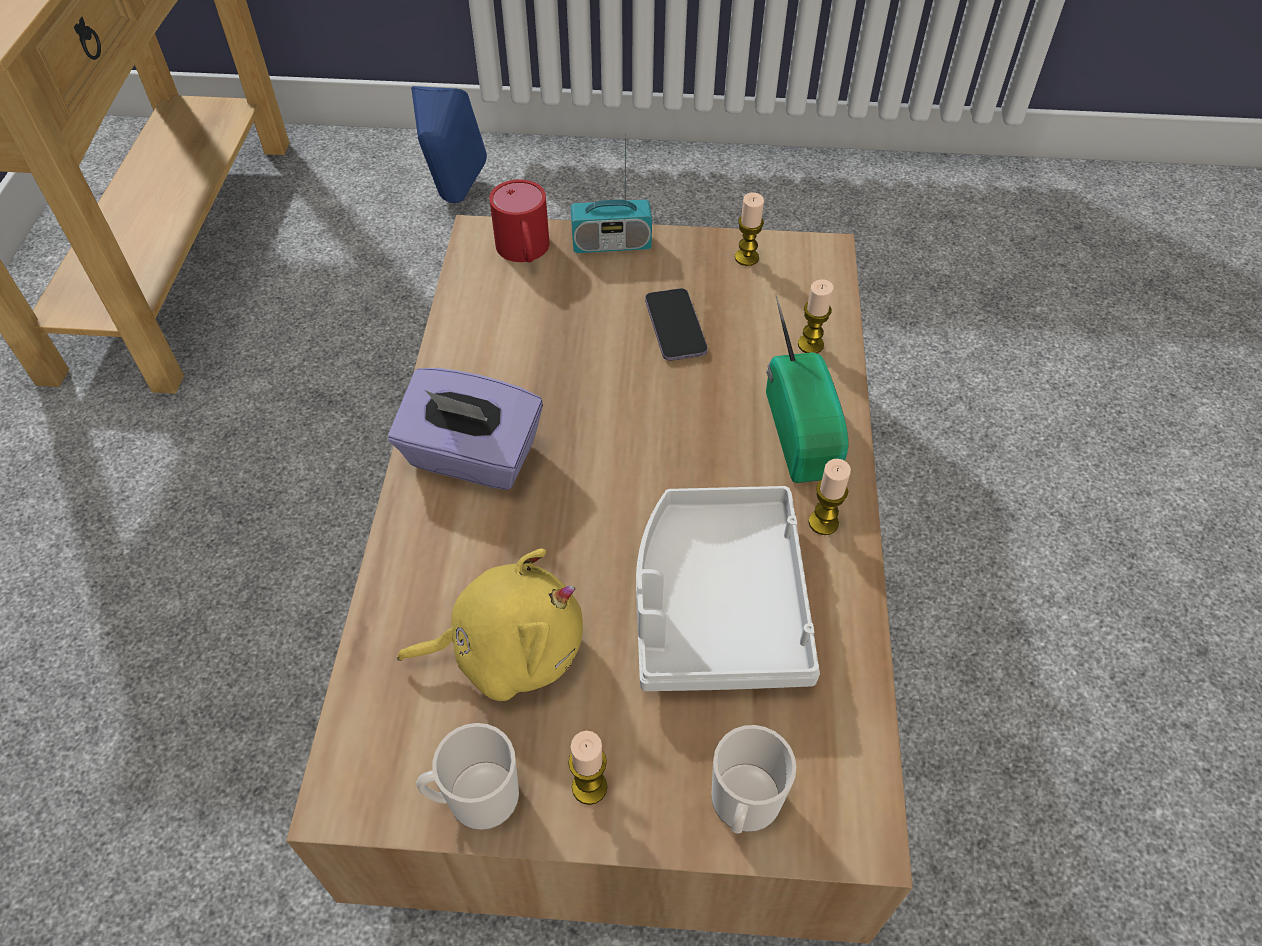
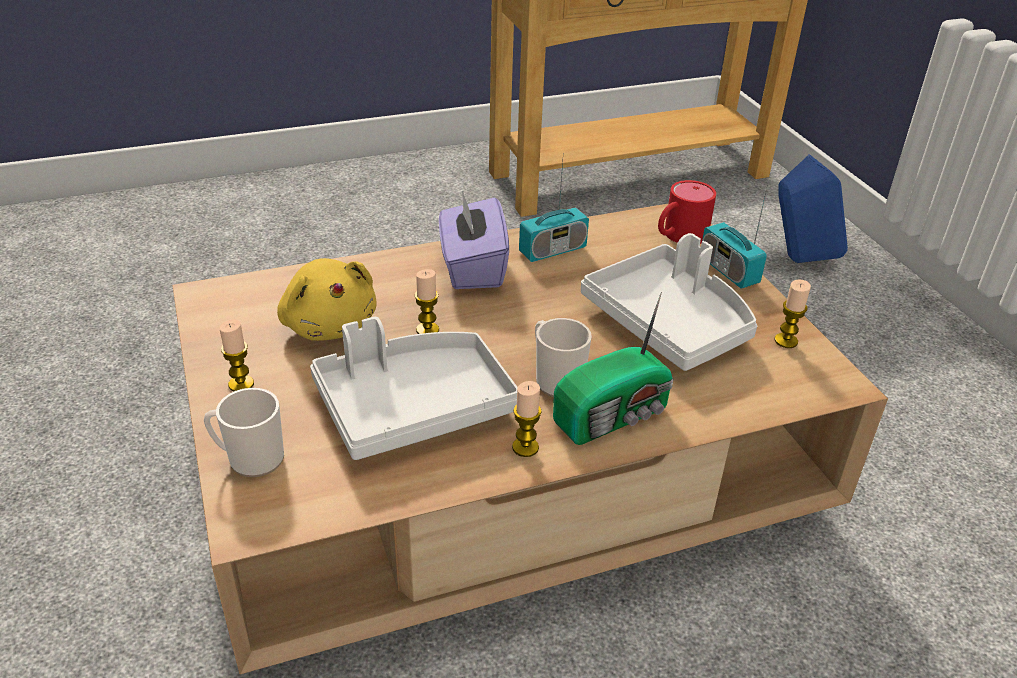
camera: 65 degrees right, 15 degrees down
(475, 798) = (218, 341): mug -> mug (556, 379)
(483, 368) = (552, 250): none -> radio
(675, 326) = (669, 322): phone -> white tray
(810, 344) = (717, 399): candle -> candle (427, 330)

